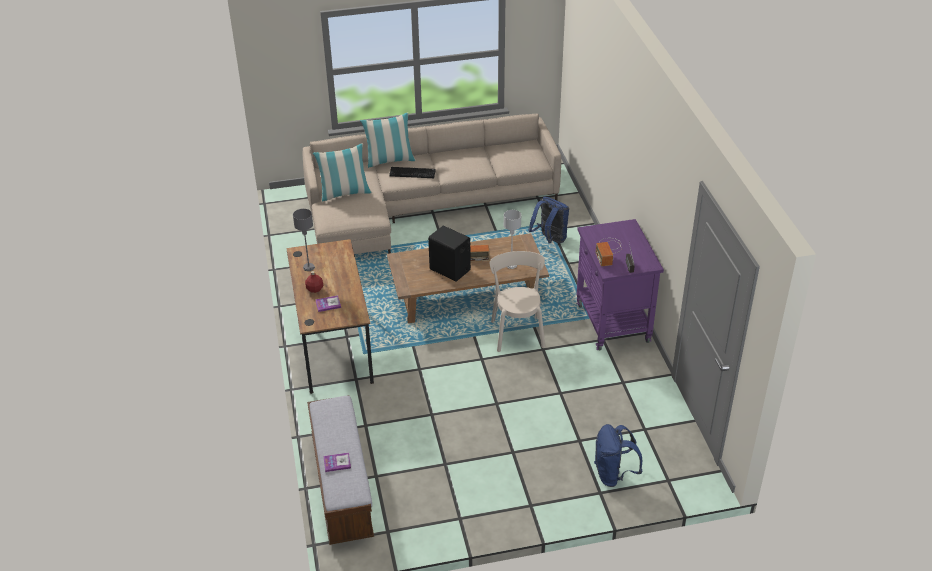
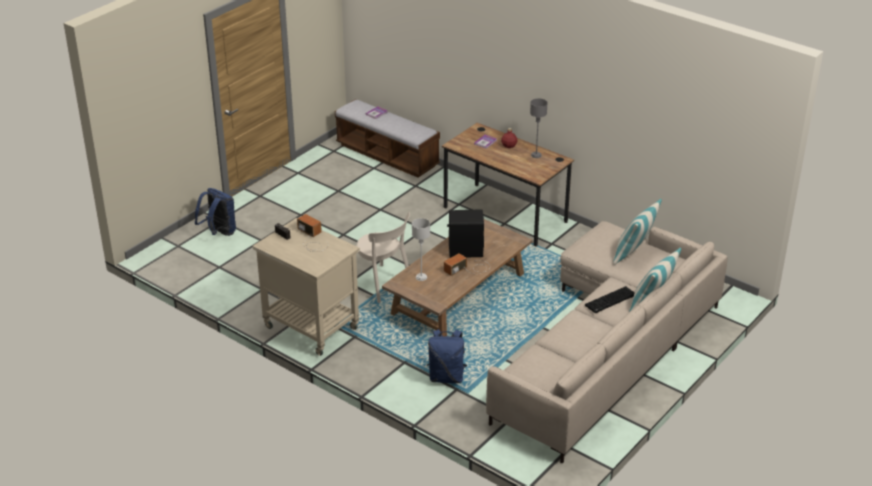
camera: 140 degrees right, 5 degrees down
(612, 324) = (310, 328): purple cart -> beige cart

